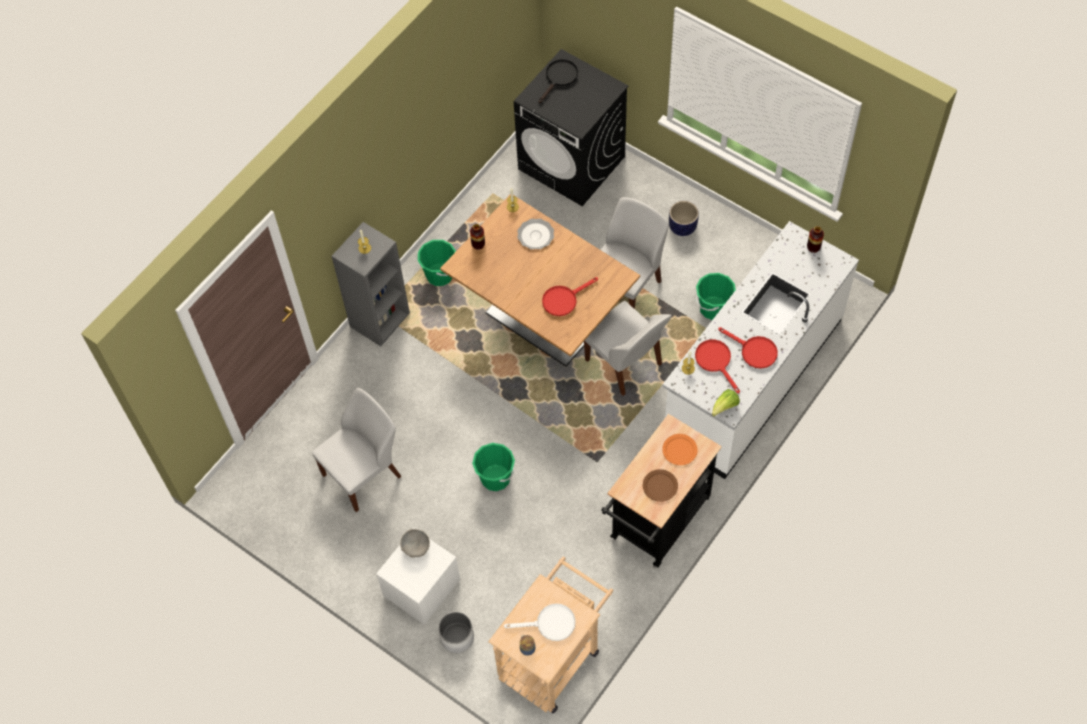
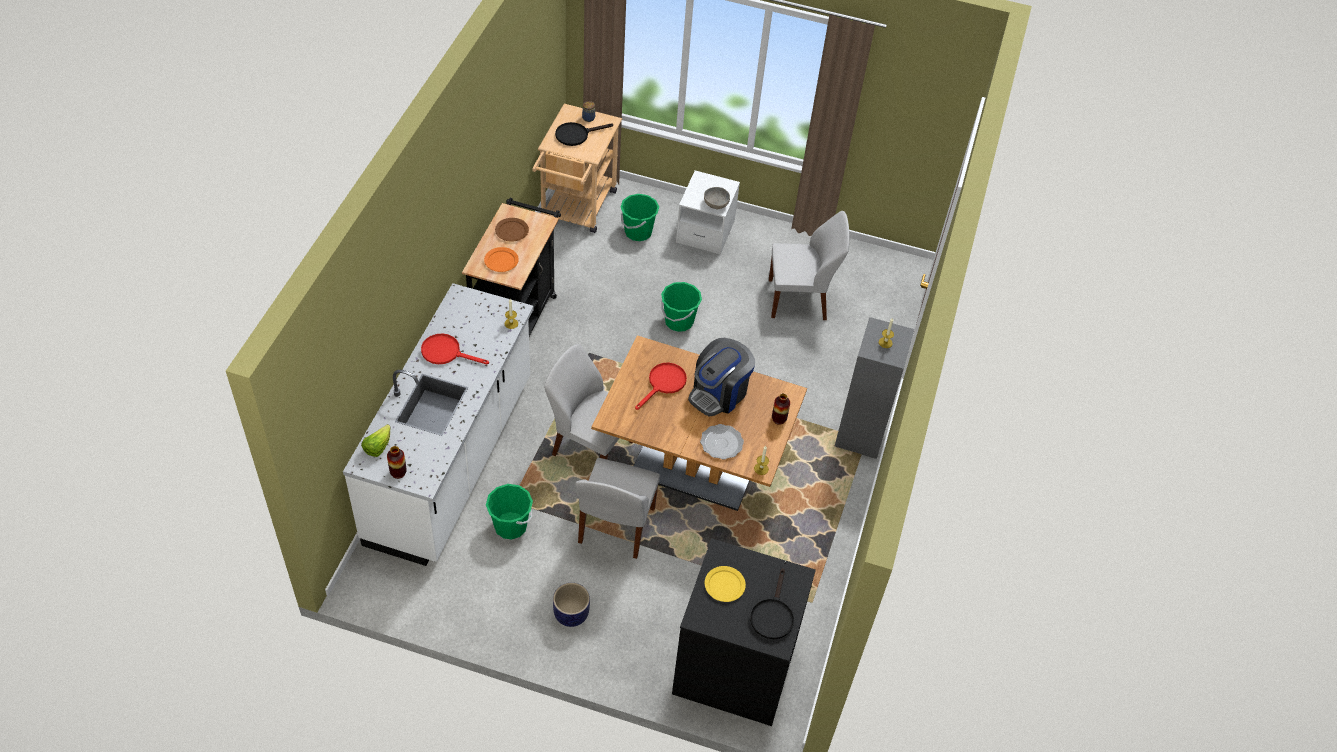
camera: 155 degrees right, 10 degrees down
(363, 474) = (799, 300): white chair -> white chair turned 120 degrees counterclockwise
(440, 275) = (824, 493): green bucket -> green bucket (638, 232)
(457, 637) = (660, 207): white planter -> none
(518, 280) = (719, 393): none -> coffee machine
(550, 624) = (576, 135): white frying pan -> black frying pan
(585, 104) = (725, 585): none -> yellow plate
(716, 361) = (484, 335): red frying pan -> none
(725, 407) = (465, 298): lettuce -> lettuce (378, 447)

